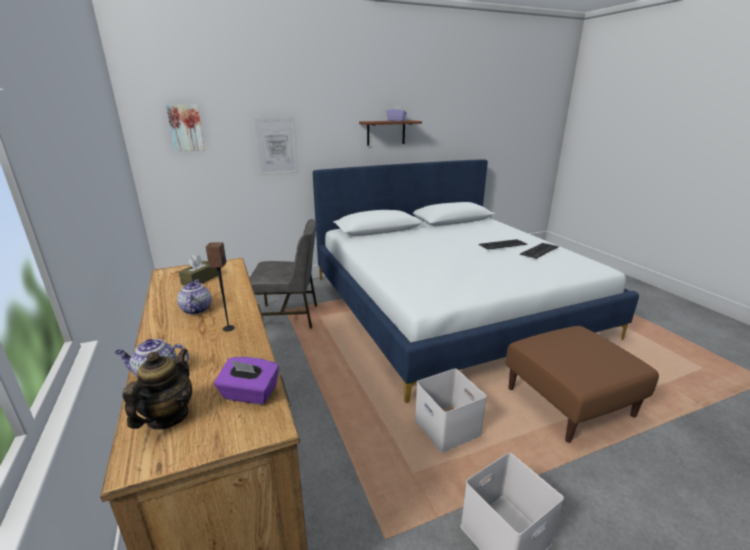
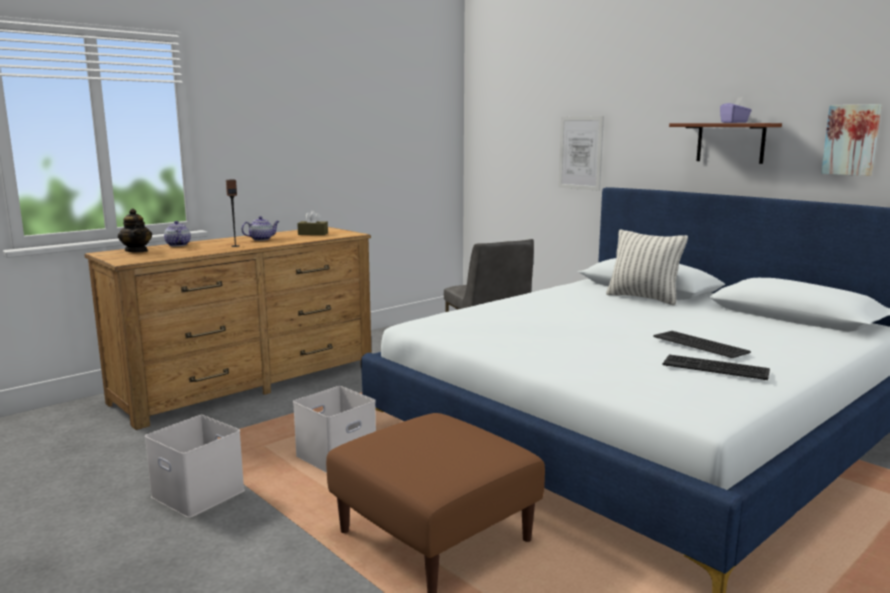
camera: 70 degrees right, 10 degrees down
(167, 417) = (137, 251): teapot -> teapot turned 60 degrees clockwise
(186, 128) = (504, 126): picture -> picture (851, 140)
(249, 394) = (156, 256): purple tissue box -> none
(400, 235) = (643, 298): none -> pillow

